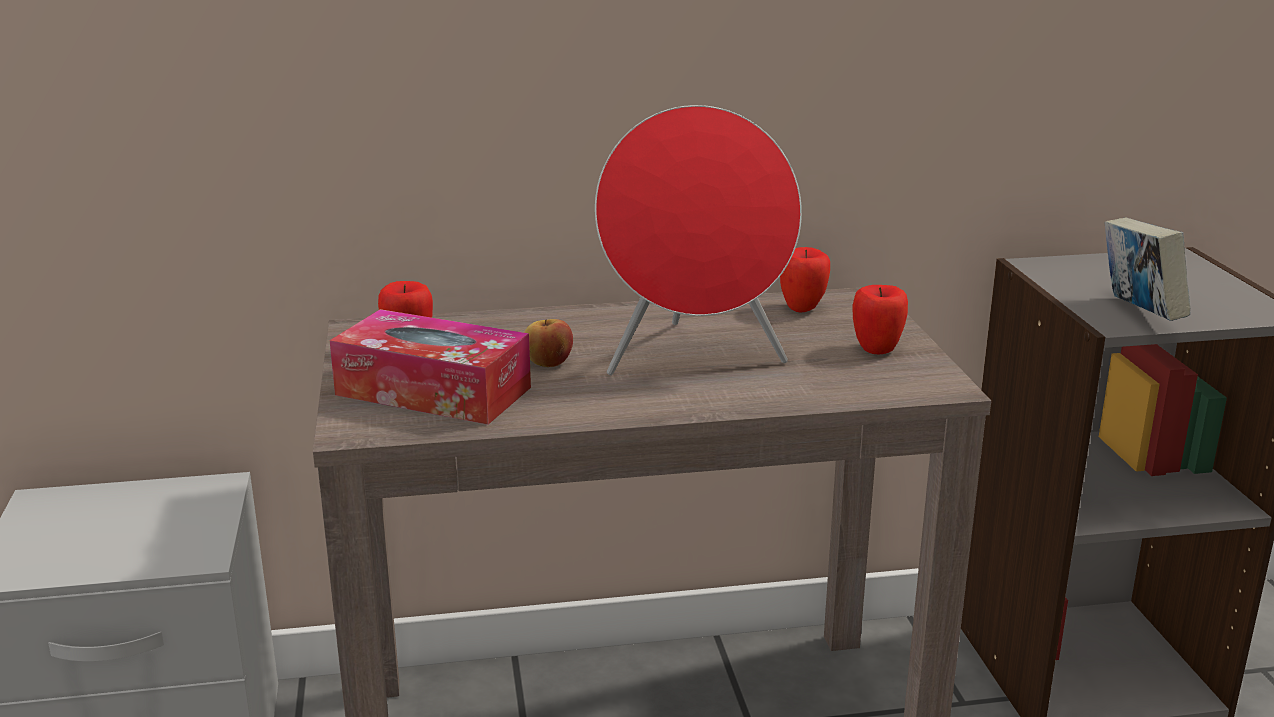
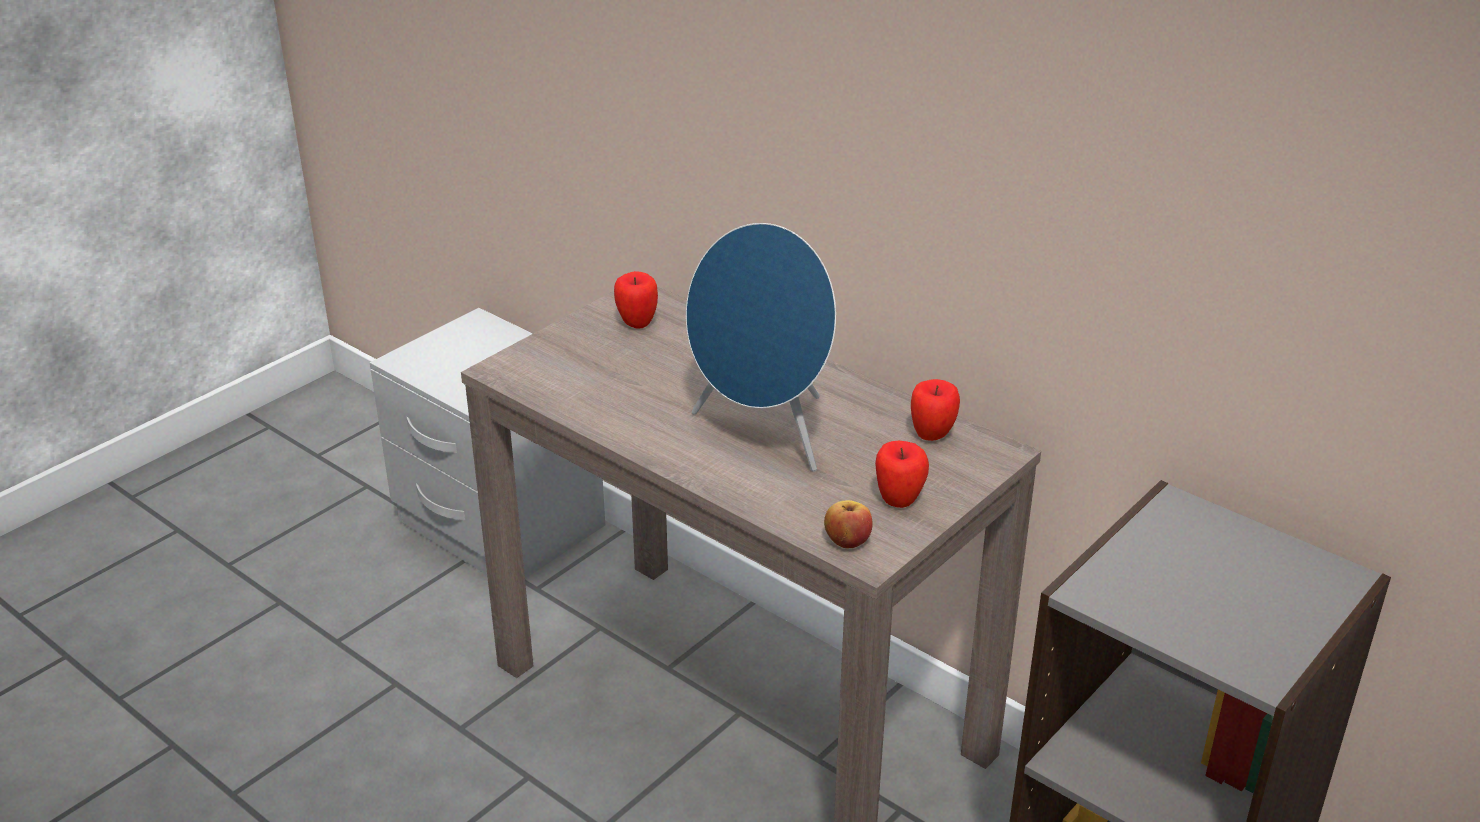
camera: 50 degrees right, 10 degrees up
(433, 391) = (584, 366): tissue box -> none
(548, 363) = (681, 383): apple -> apple (847, 541)
(694, 361) = (764, 434): red speaker -> blue speaker
(1138, 315) = (1130, 598): book -> none

